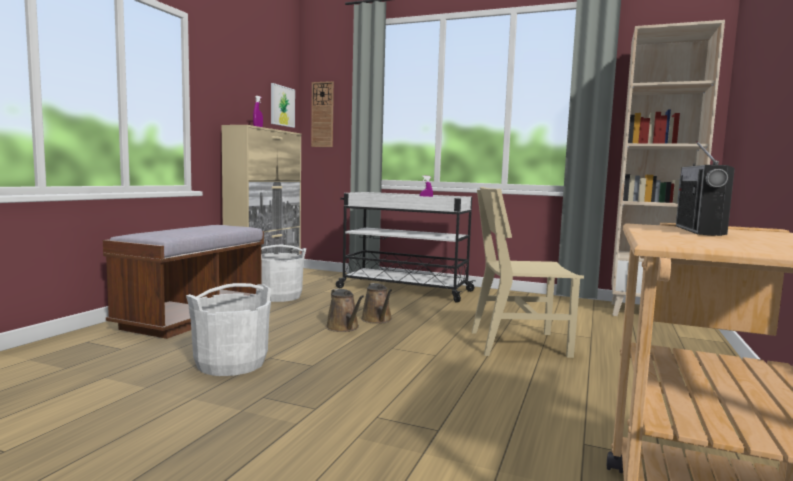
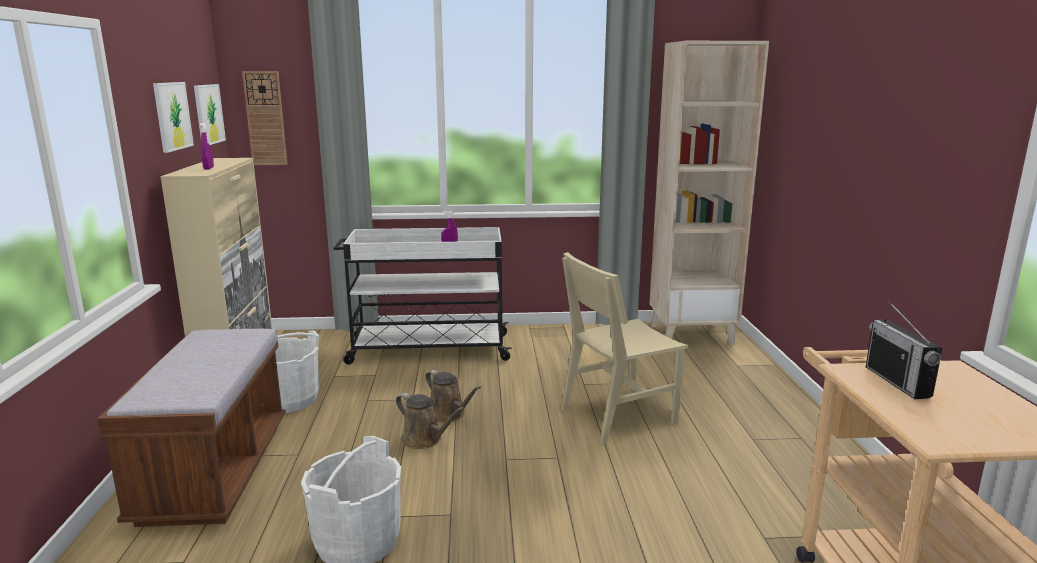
camera: 25 degrees left, 10 degrees up
(245, 94) = (172, 116): none -> picture

